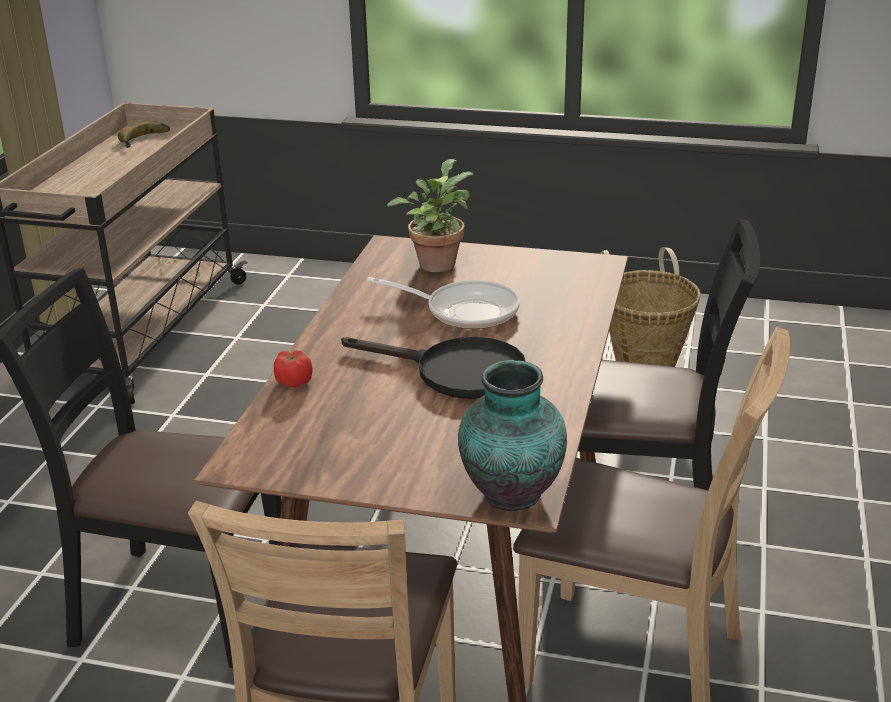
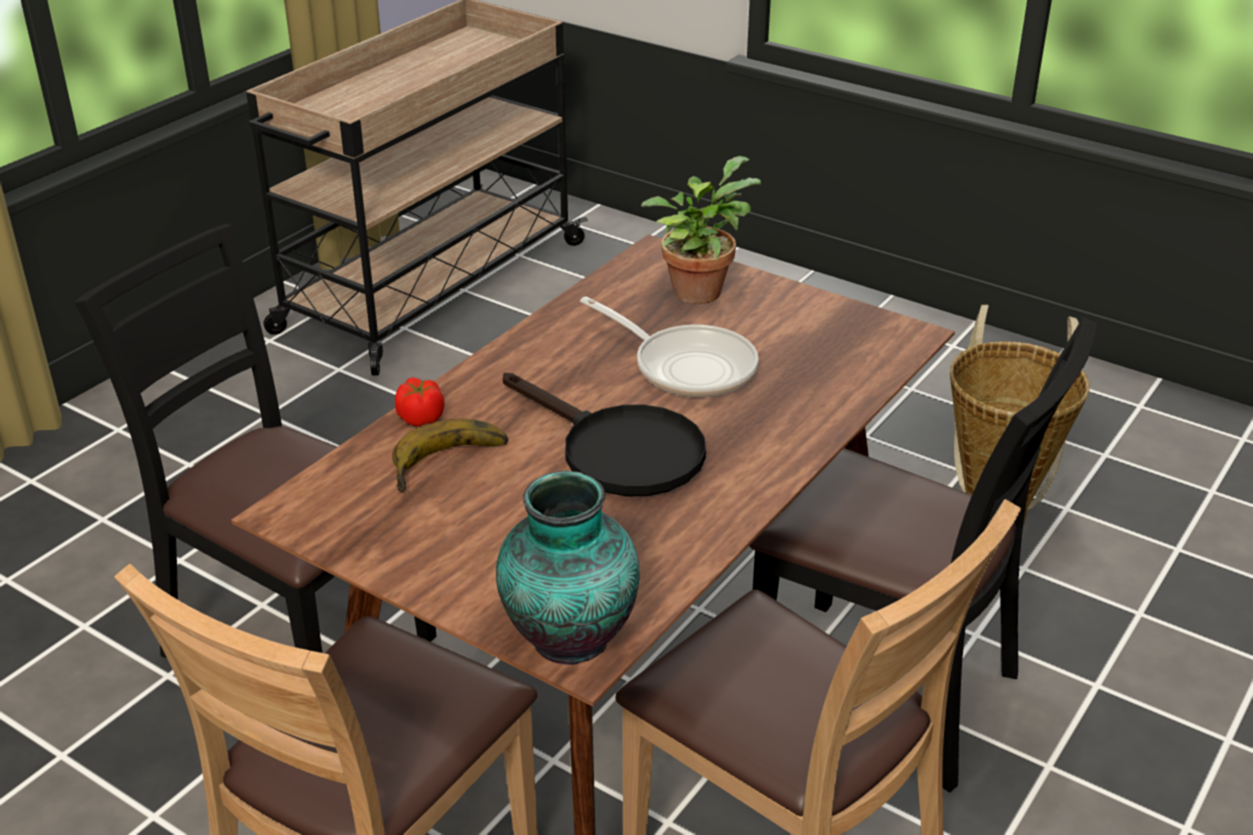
camera: 20 degrees right, 5 degrees up
(147, 139) = (475, 50): banana -> banana (452, 465)

